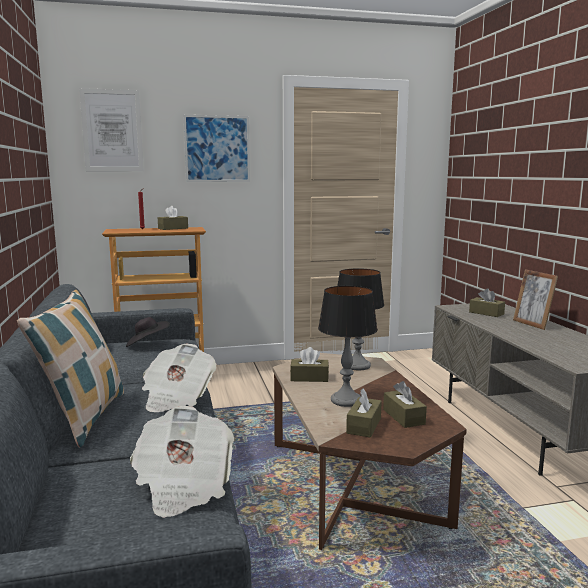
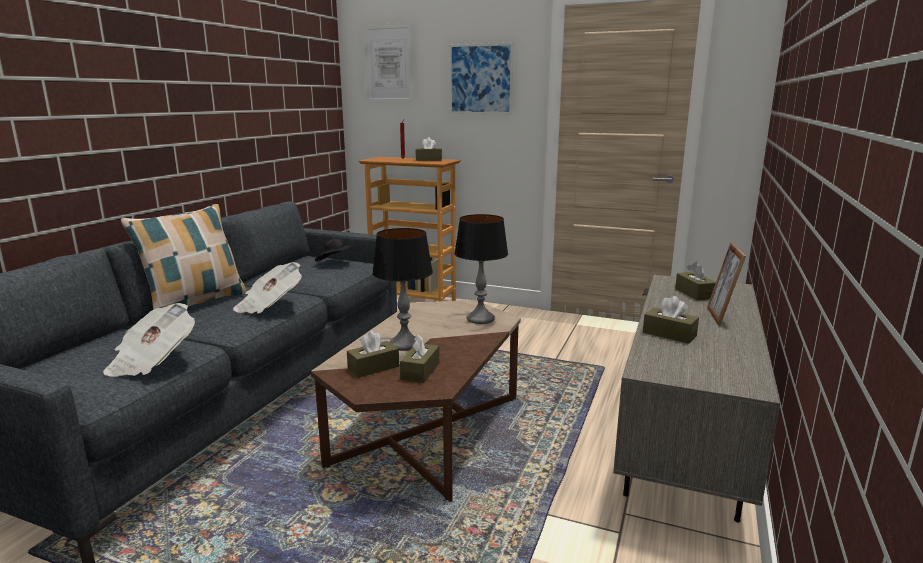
camera: 35 degrees right, 5 degrees up
(309, 378) = (417, 318): brown tissue box -> brown tissue box (669, 334)

